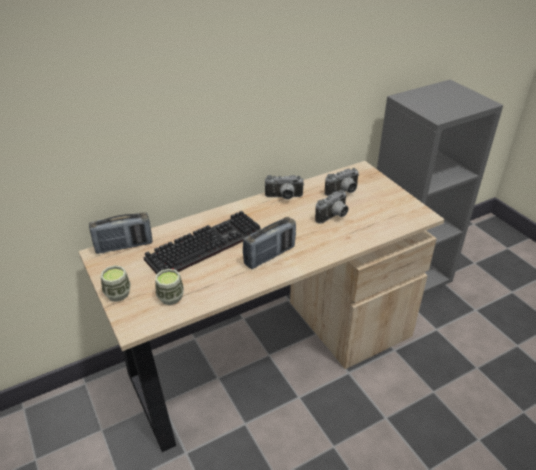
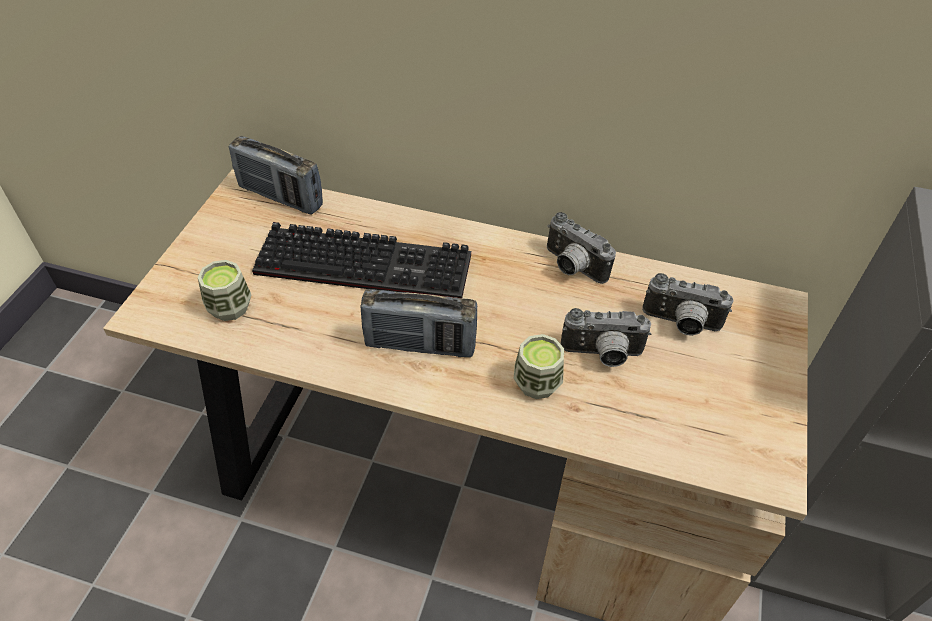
camera: 45 degrees right, 10 degrees up
(118, 294) = (190, 257): cup -> cup (537, 383)

